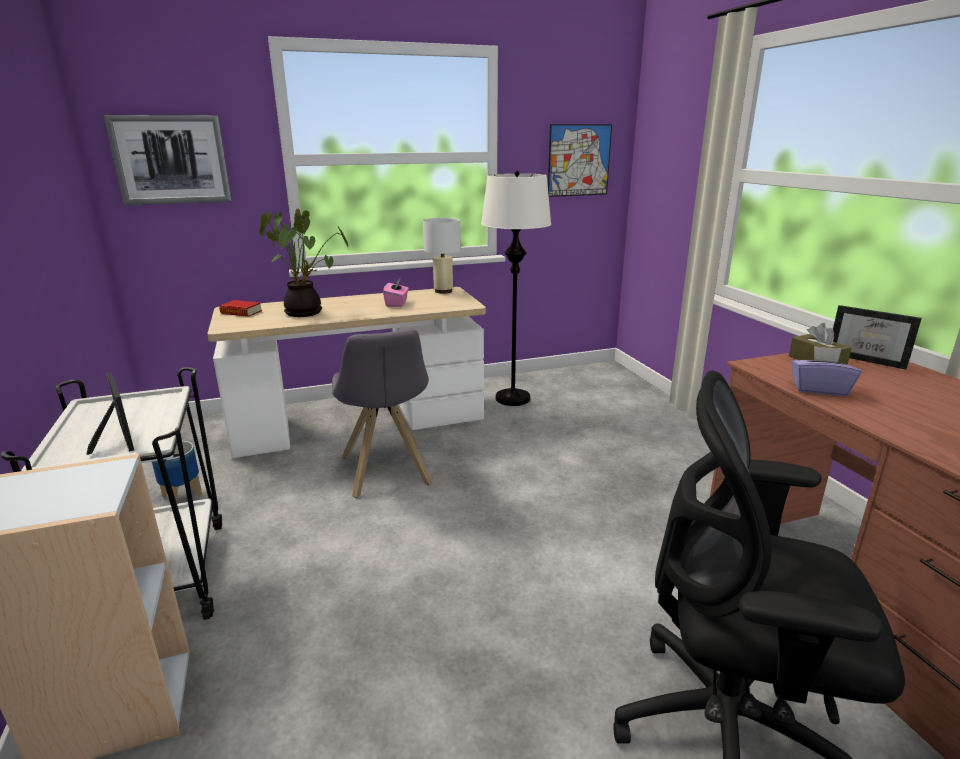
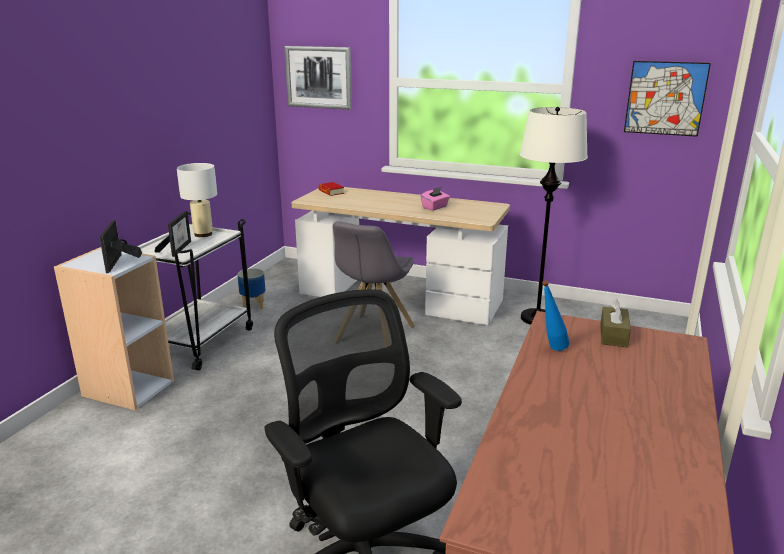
camera: 40 degrees right, 0 degrees up
(307, 312) = (367, 200): potted plant -> none
(443, 291) = (488, 205): white table lamp -> white table lamp (203, 234)
(819, 389) = (551, 350): purple tissue box -> blue bottle
(868, 359) = (670, 350): picture frame -> picture frame (119, 264)

